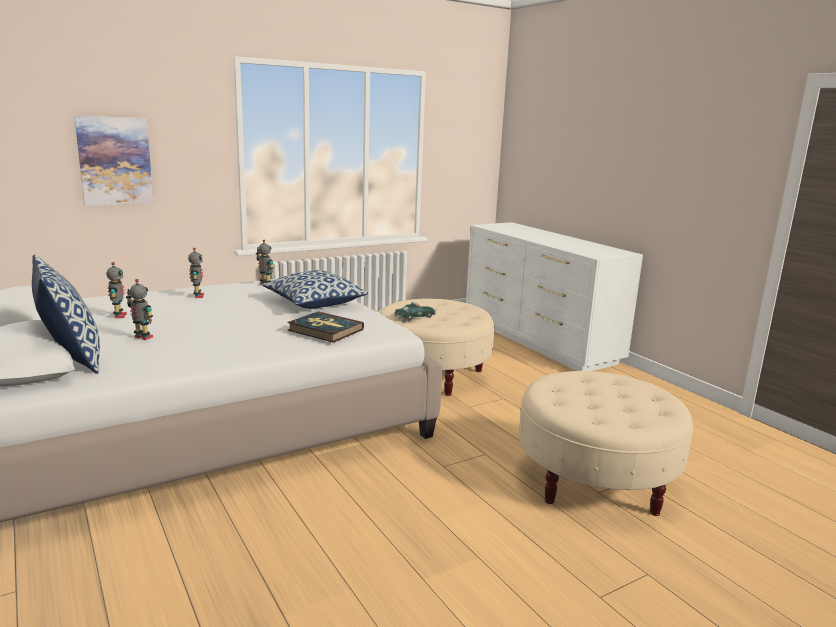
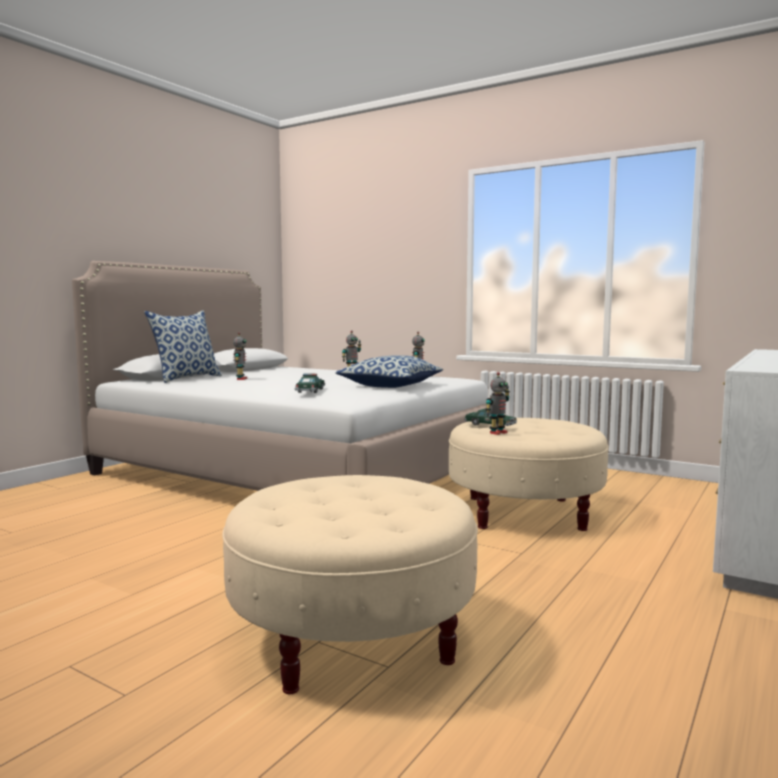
camera: 65 degrees right, 10 degrees down
(115, 161) = (376, 271): picture -> none
(119, 316) = (279, 373): toy robot -> toy robot (497, 433)
(325, 330) = (310, 391): book -> toy car

